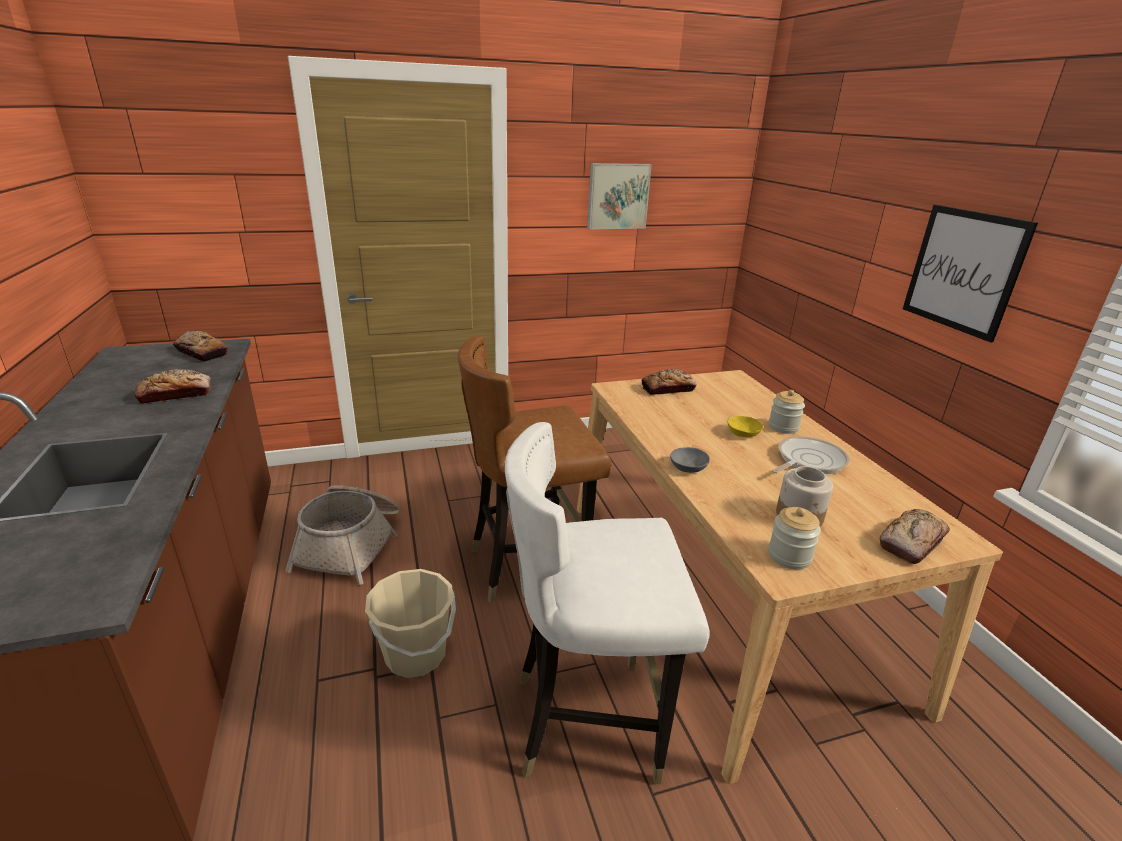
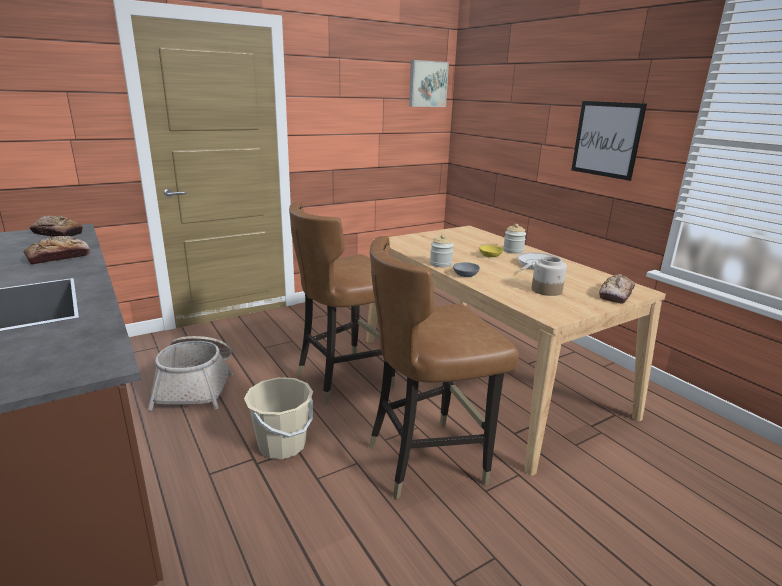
camera: 15 degrees left, 5 degrees down
(589, 720) = (427, 459): white chair -> brown chair
(617, 196) = (364, 111): picture -> picture (427, 84)
(667, 389) = (427, 238): bread -> none
(789, 556) = (551, 308): jar -> jar (440, 264)

